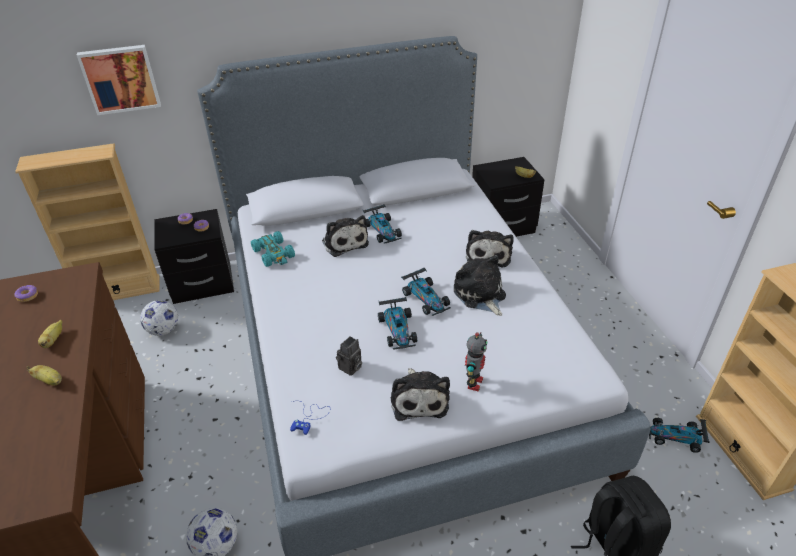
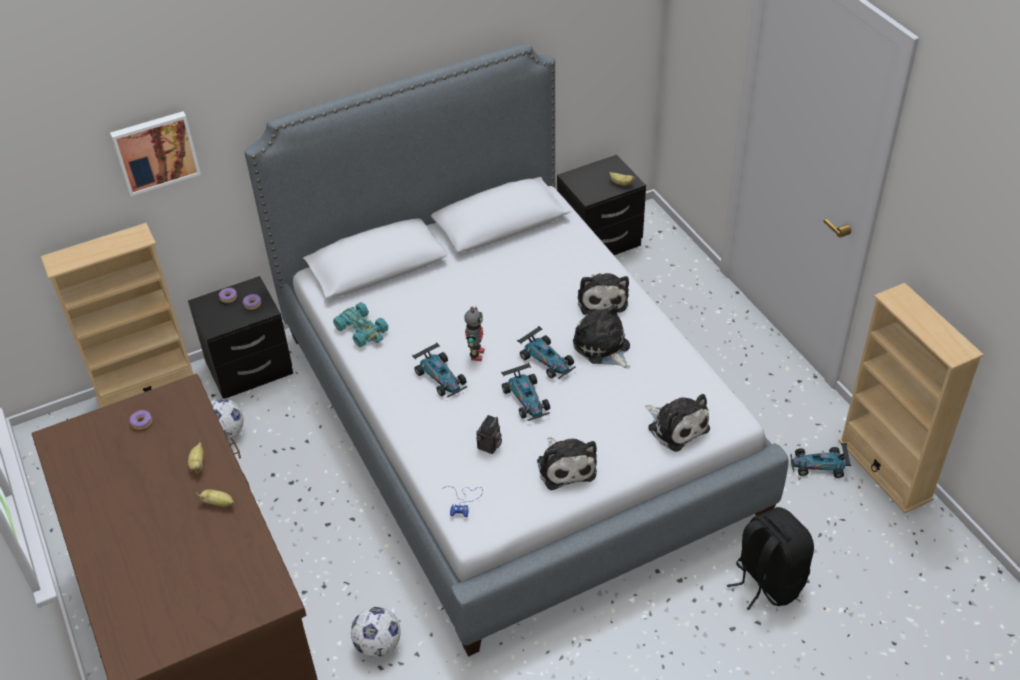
camera: 10 degrees left, 5 degrees up
(344, 242) = (437, 304): plush toy -> plush toy (676, 426)
(383, 230) = (477, 283): toy car -> toy car (441, 377)
(473, 383) = (615, 443): toy robot -> toy robot (476, 354)

